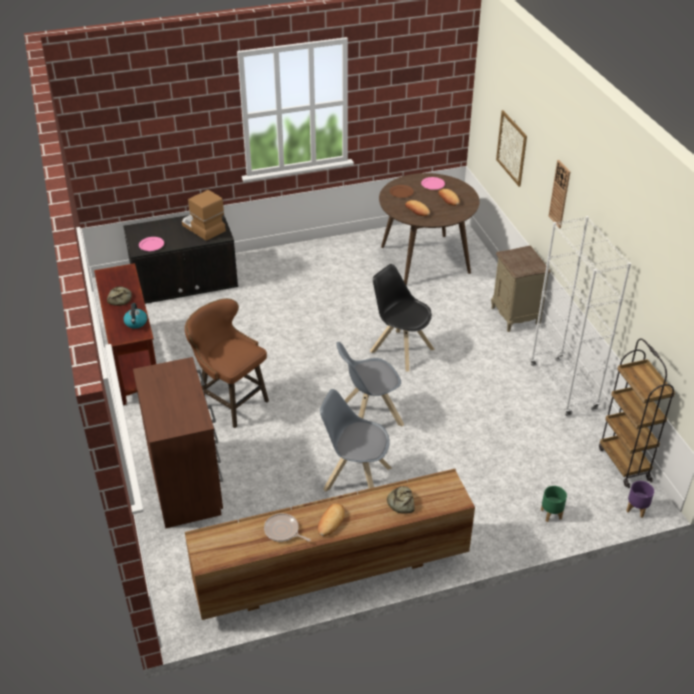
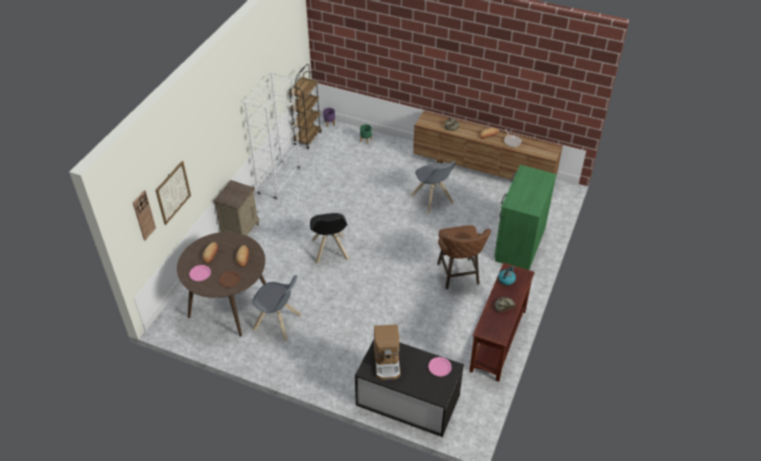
camera: 140 degrees left, 5 degrees up
(186, 482) = (519, 244): brown dresser -> green dresser
(368, 416) = (392, 224): grey chair -> grey chair (278, 322)
(560, 194) = (217, 137): wall clock -> wall clock (144, 215)

